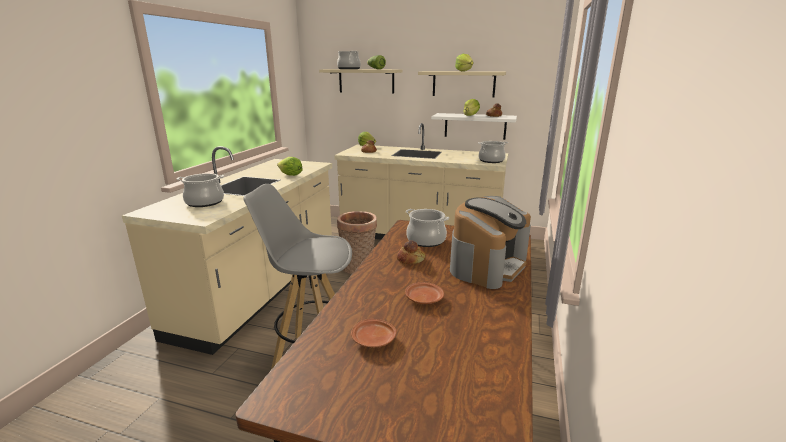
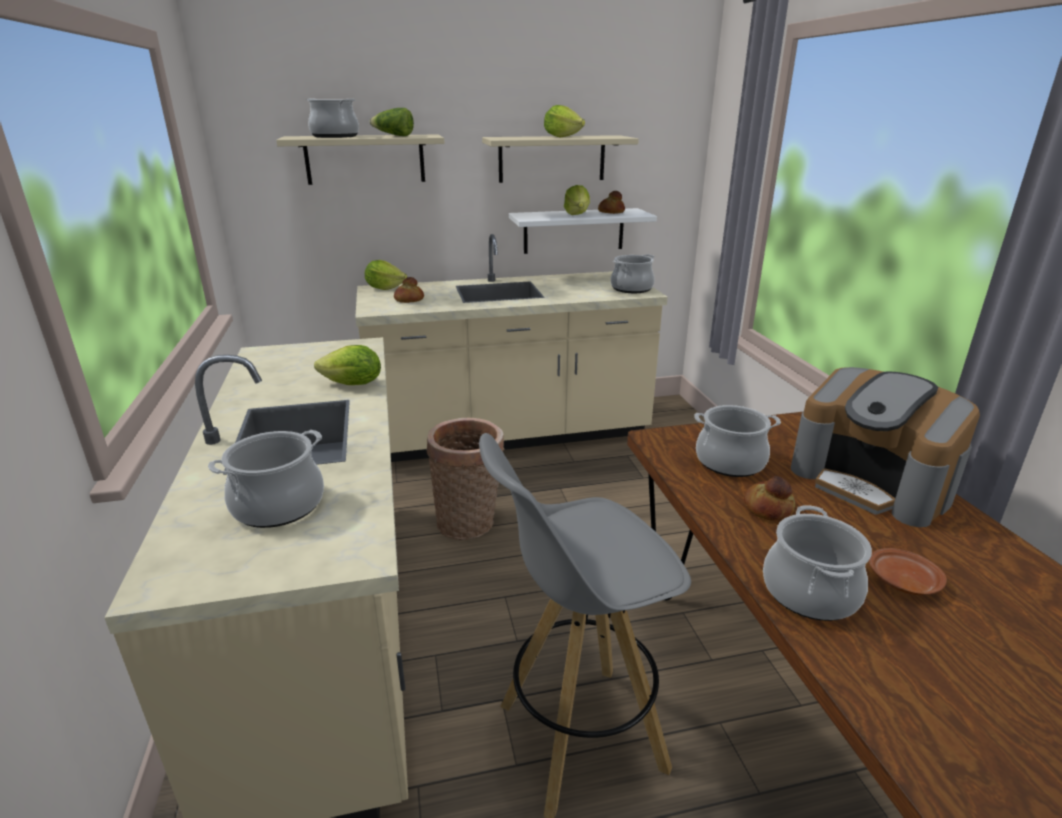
camera: 30 degrees left, 5 degrees up
(371, 289) = (810, 592): none -> cooking pot
(374, 340) = (976, 699): brown plate -> none
(487, 265) = (871, 482): coffee machine -> coffee machine turned 135 degrees clockwise

